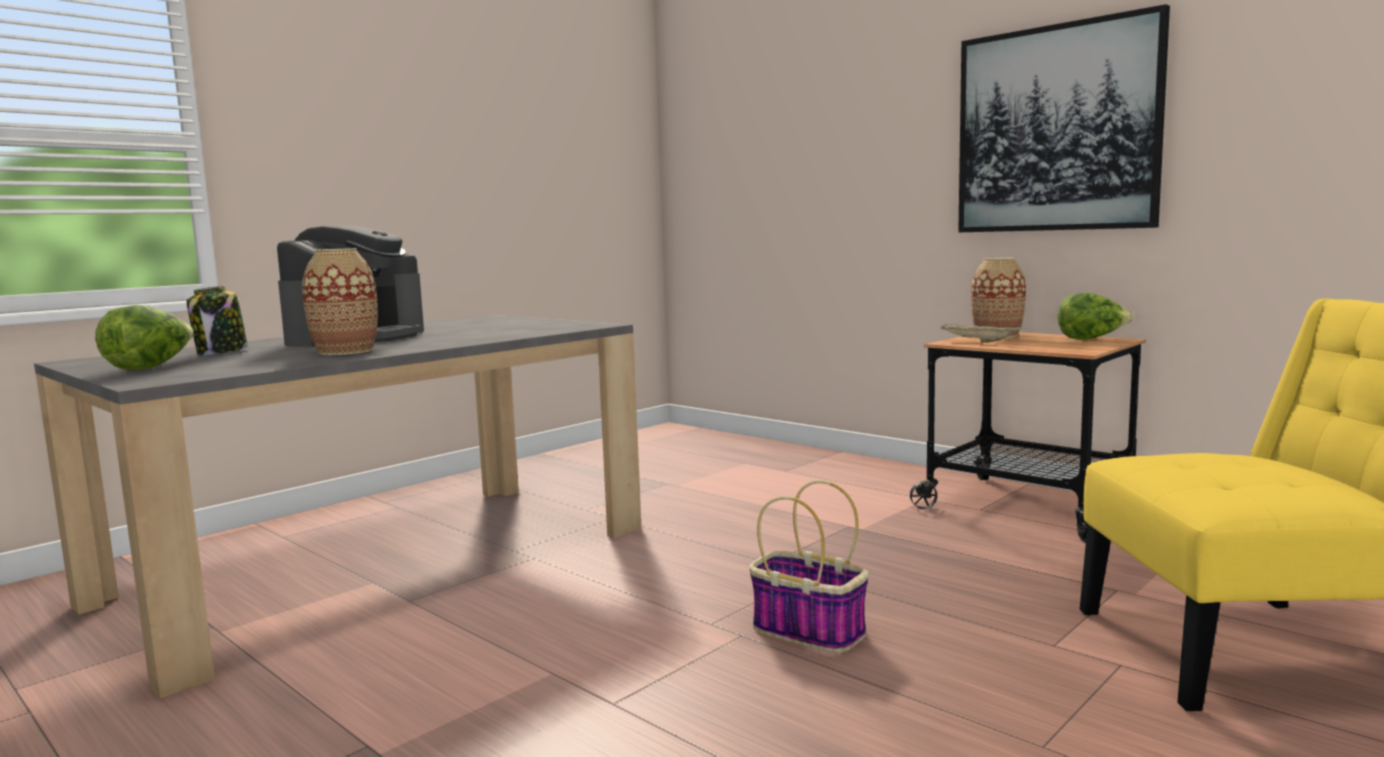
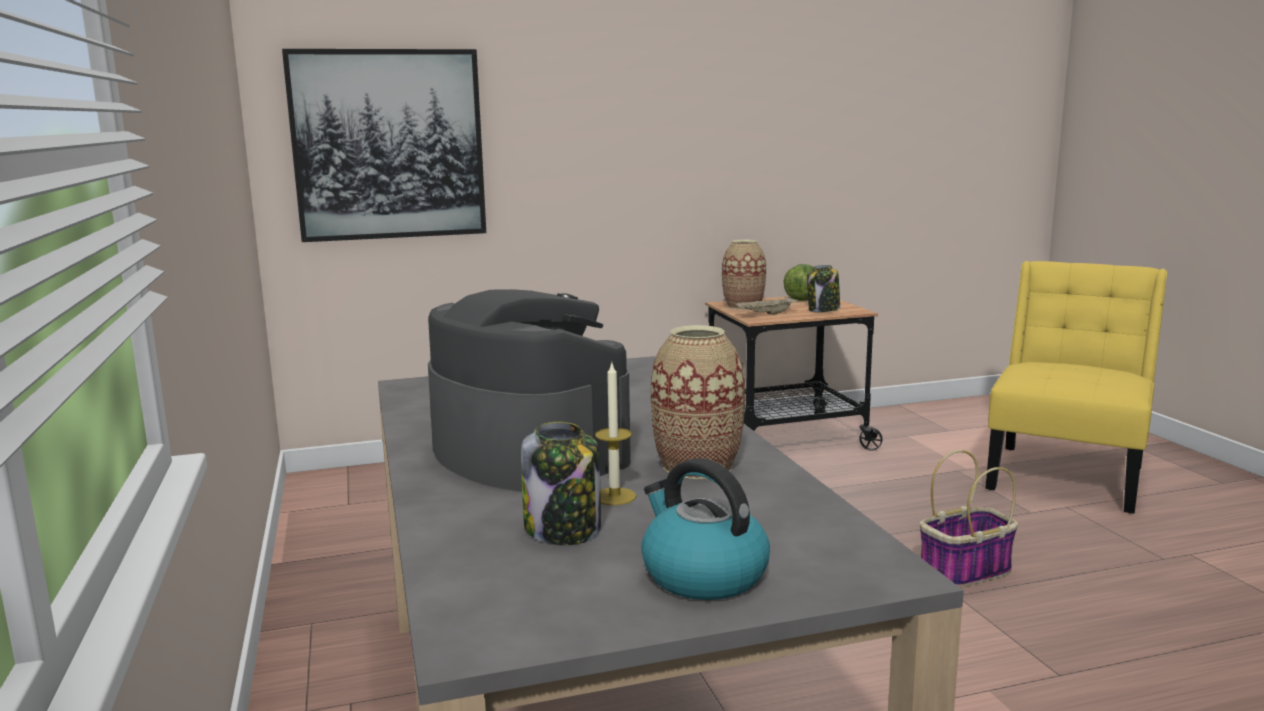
camera: 60 degrees left, 5 degrees up
(150, 367) = (702, 575): lettuce -> kettle
(280, 350) = (614, 496): none -> candle
(1052, 346) = (823, 310): none -> jar
(1056, 129) = (751, 130): picture -> picture (388, 145)

